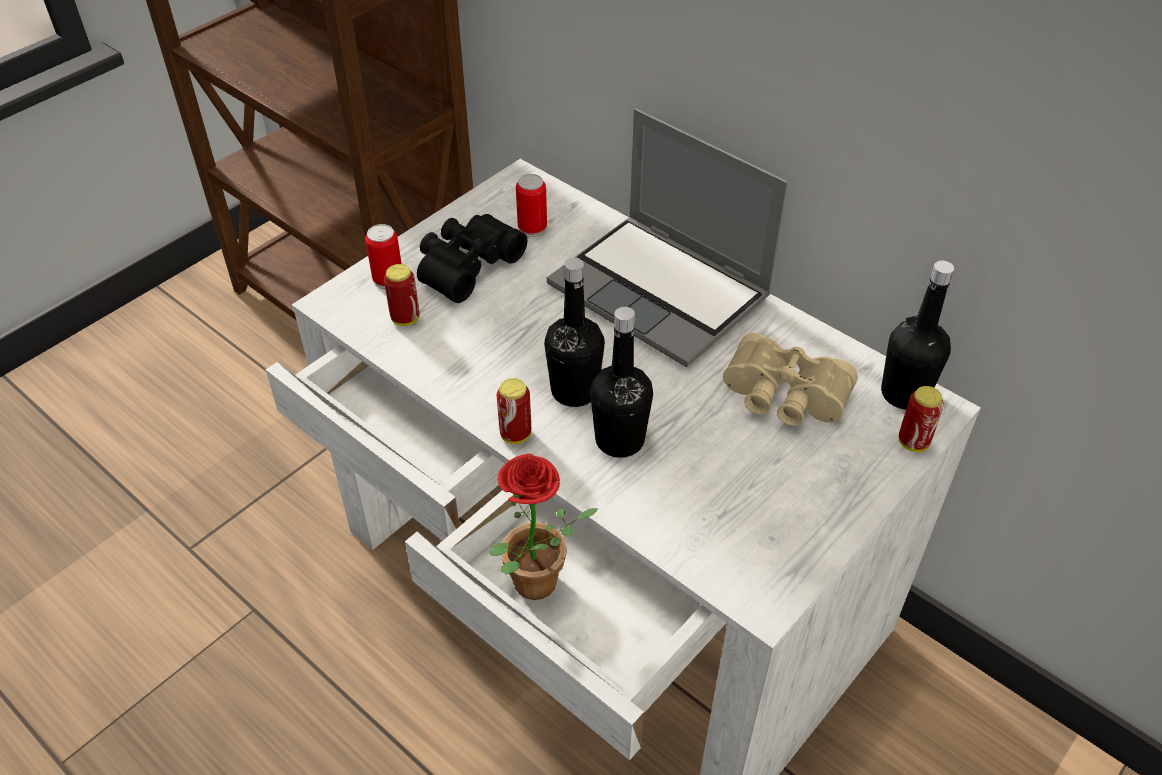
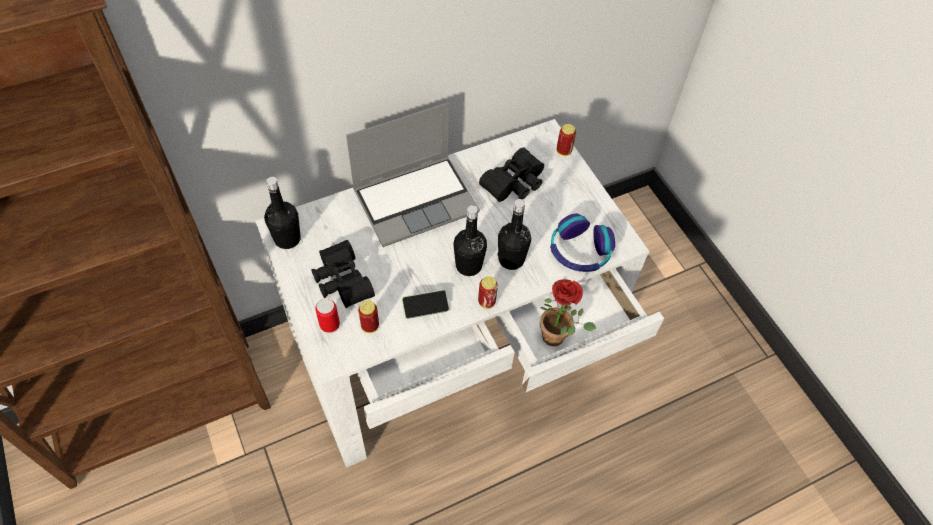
camera: 70 degrees left, 10 degrees up
(467, 366) = (425, 307): none -> phone
(532, 228) = (327, 238): can -> none
(698, 531) = (579, 251): none -> headphones
(783, 398) = (515, 184): beige binoculars -> black binoculars
(904, 394) = (534, 140): black bottle -> black bottle (287, 239)

